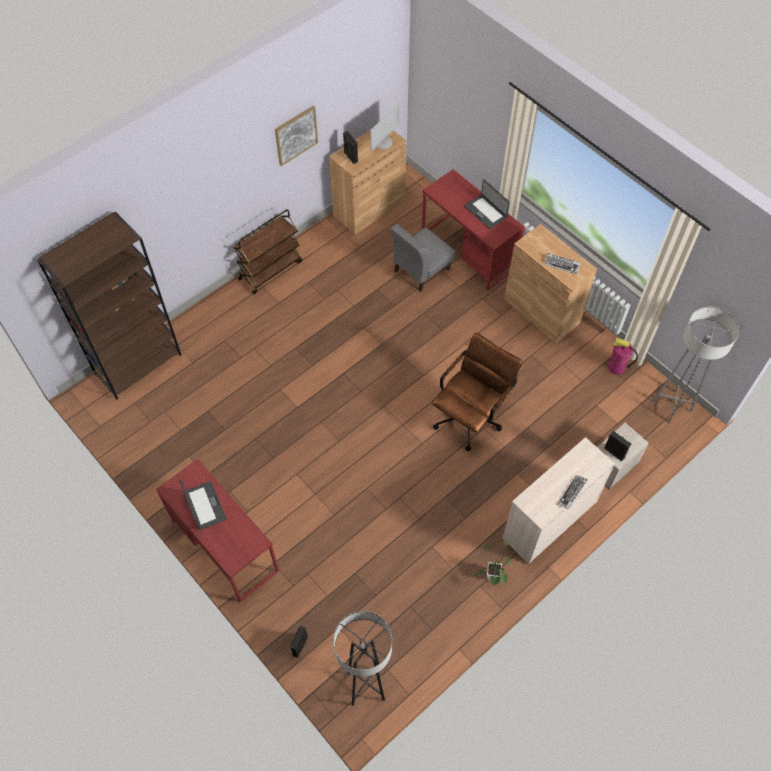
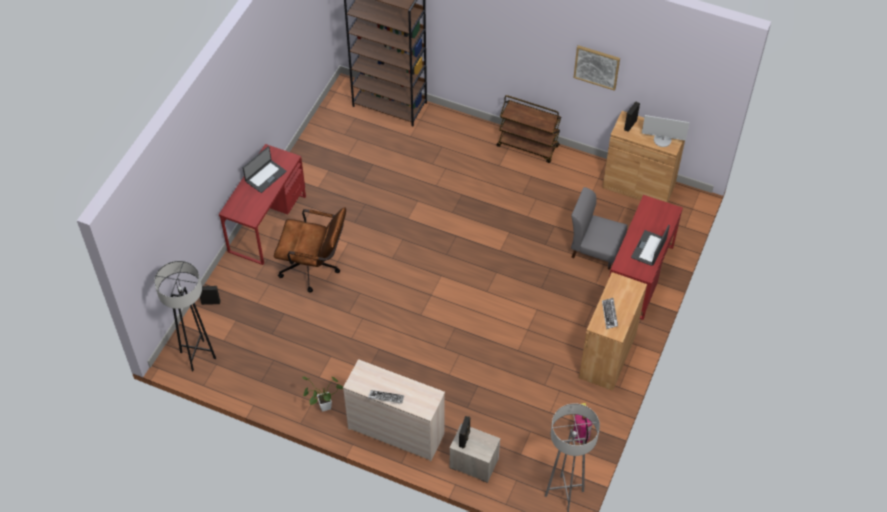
camera: 65 degrees right, 5 degrees down
(471, 415) = (466, 340): brown office chair -> brown office chair (314, 268)

